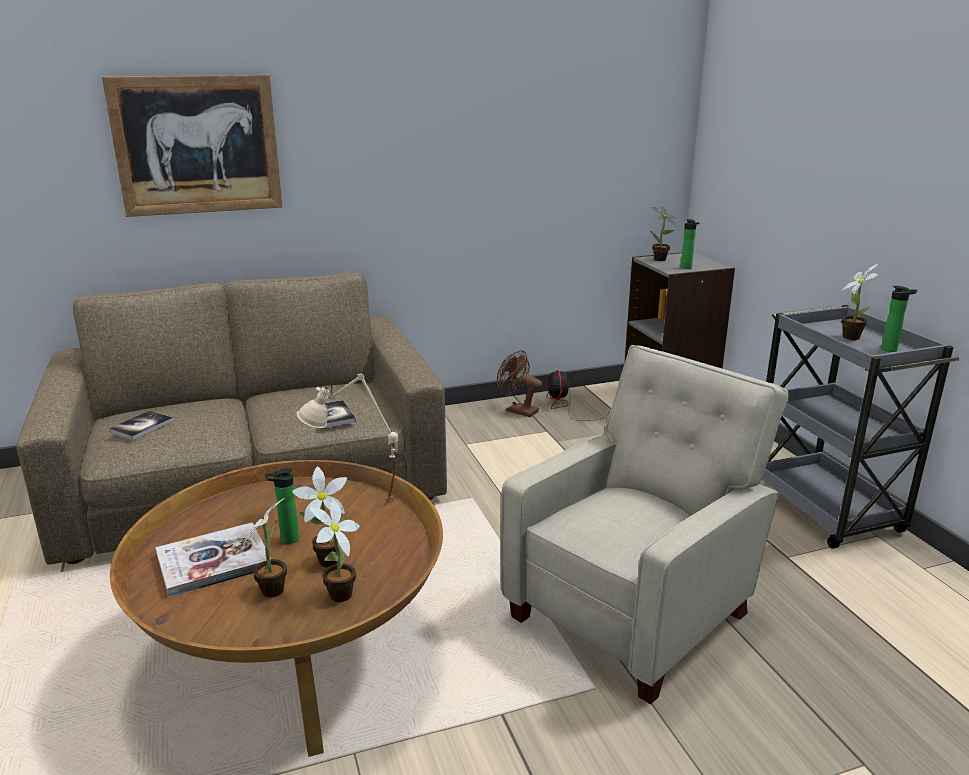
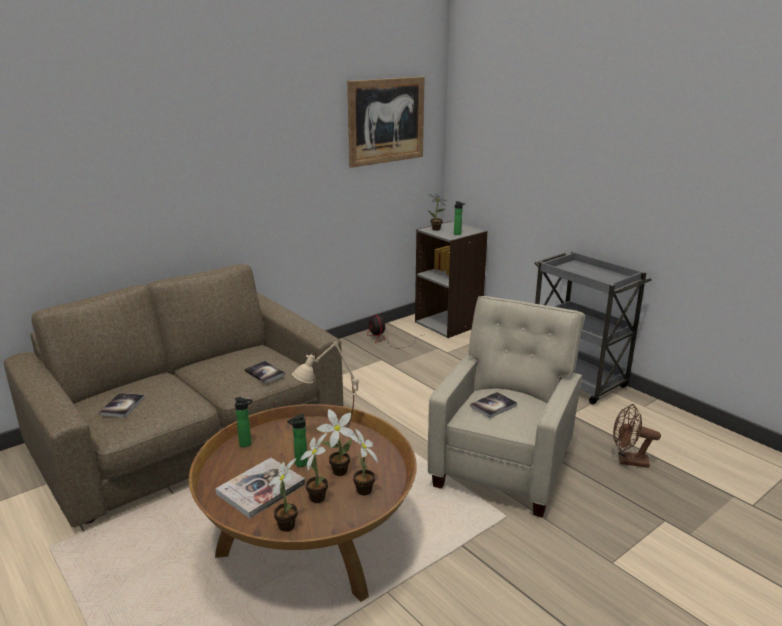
camera: 20 degrees left, 0 degrees up
(197, 145) = (114, 179): picture -> picture (386, 121)
(517, 410) = (352, 348): brown fan -> brown fan (628, 461)
(607, 513) = (493, 406): none -> book
(851, 336) = (585, 272): potted plant -> potted plant (287, 524)
(891, 350) = (612, 278): bottle -> bottle (247, 444)

